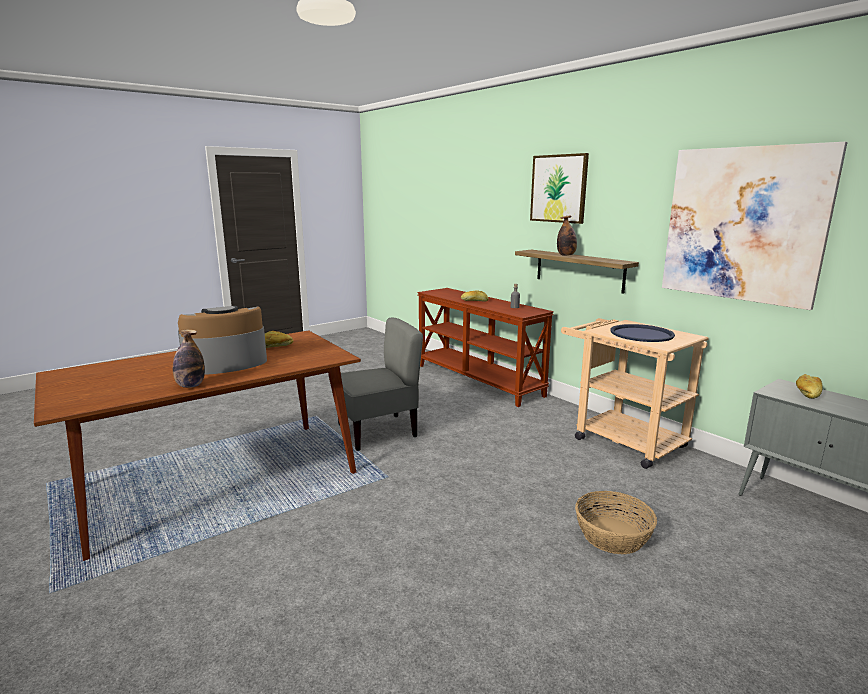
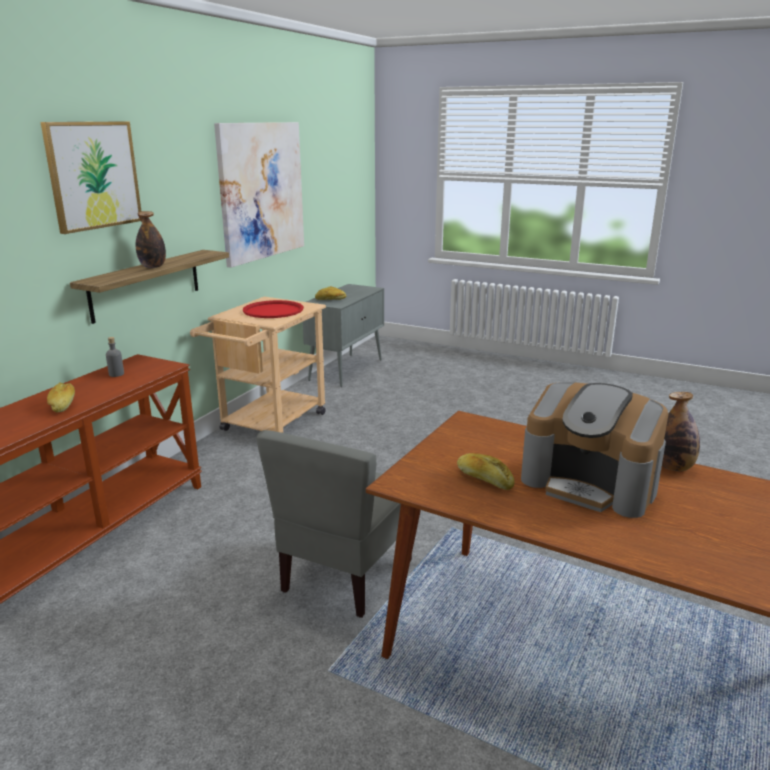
camera: 115 degrees left, 5 degrees up
(377, 431) = (345, 575): grey chair -> grey chair turned 105 degrees counterclockwise
(613, 536) = (436, 419): basket -> none
(641, 334) = (273, 310): blue tray -> red tray

